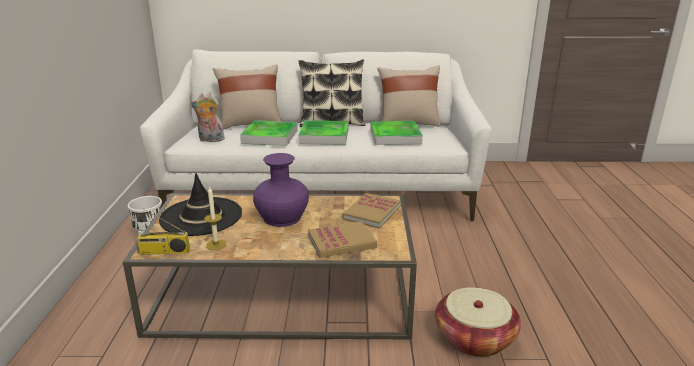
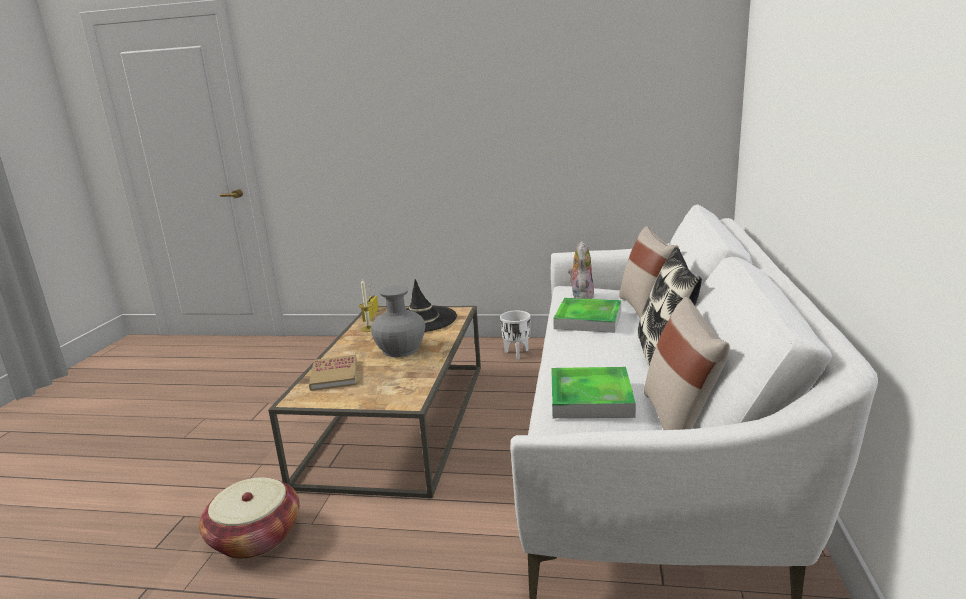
camera: 100 degrees right, 5 degrees down
(282, 217) = (400, 349): purple vase -> grey vase
(324, 136) = (590, 348): tray -> none
(372, 212) = (384, 391): book -> none

